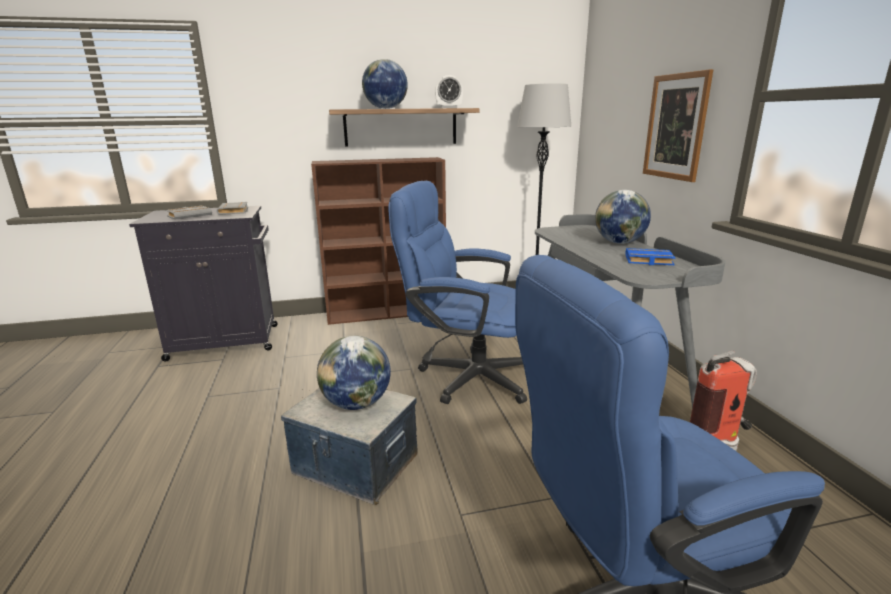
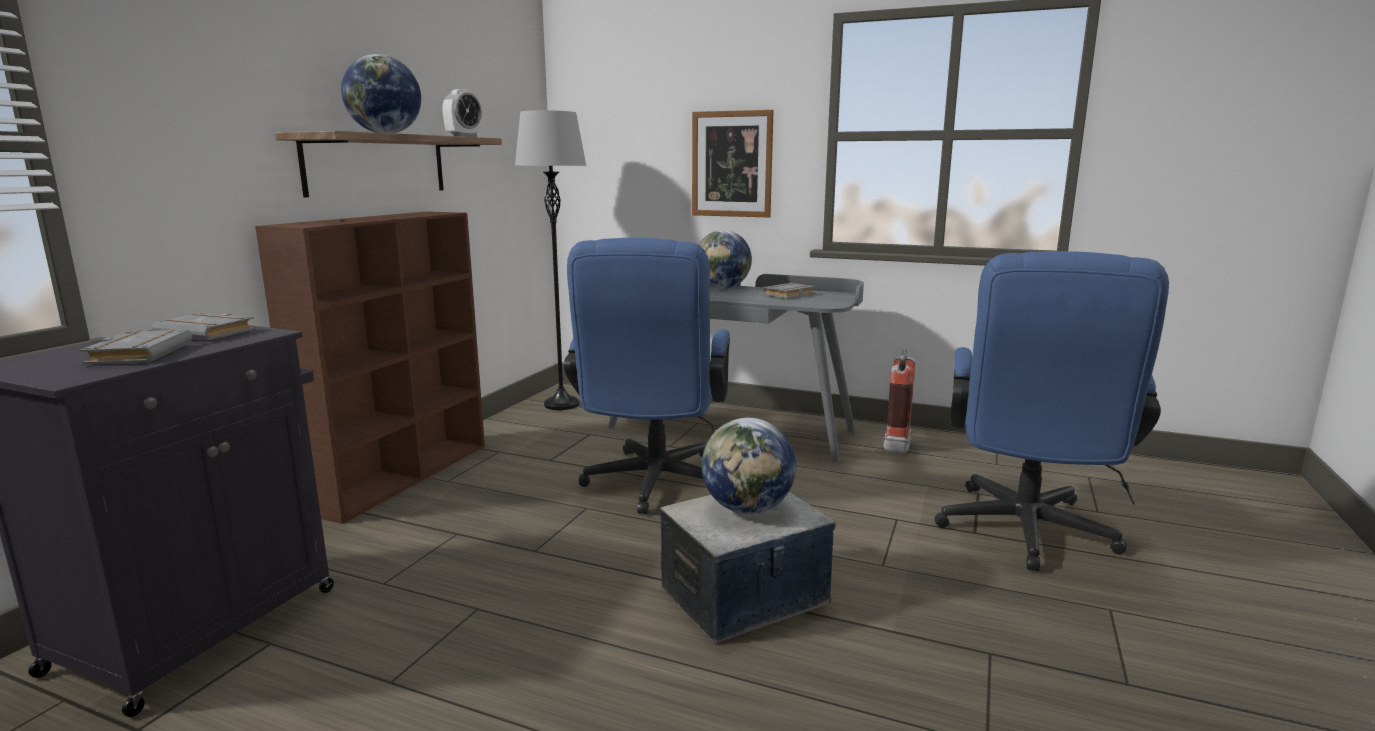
camera: 55 degrees left, 5 degrees down
(465, 376) = (653, 486): blue office chair -> blue office chair turned 45 degrees counterclockwise
(647, 261) = (788, 295): blue book -> grey book

